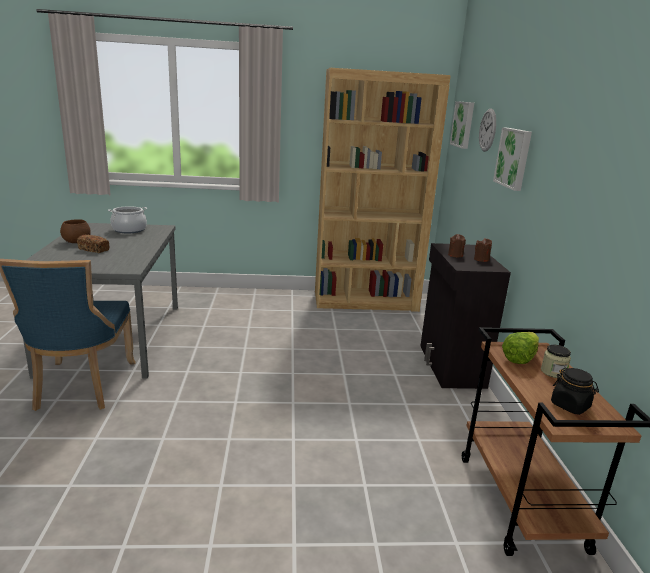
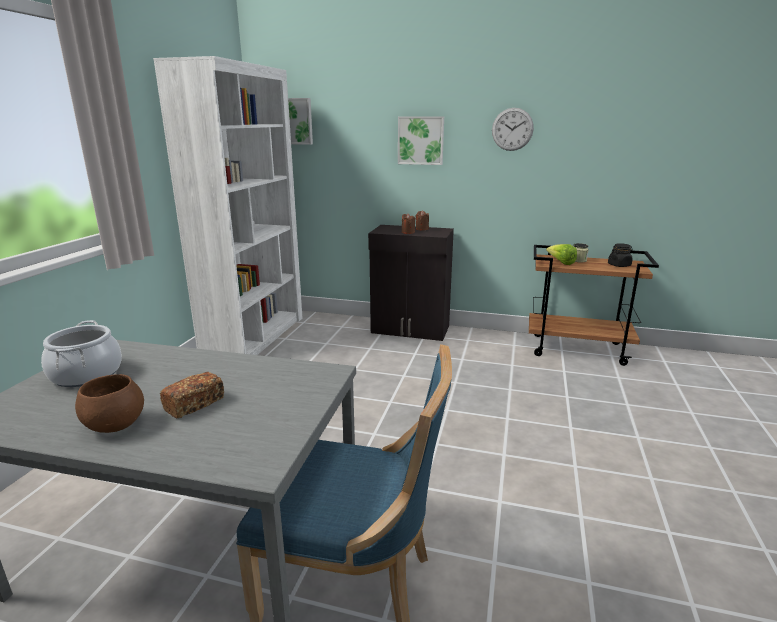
camera: 70 degrees left, 0 degrees up
(366, 301) = (255, 336): brown bookcase -> white bookcase
(487, 130) = (355, 122): wall clock -> wall clock (512, 129)

